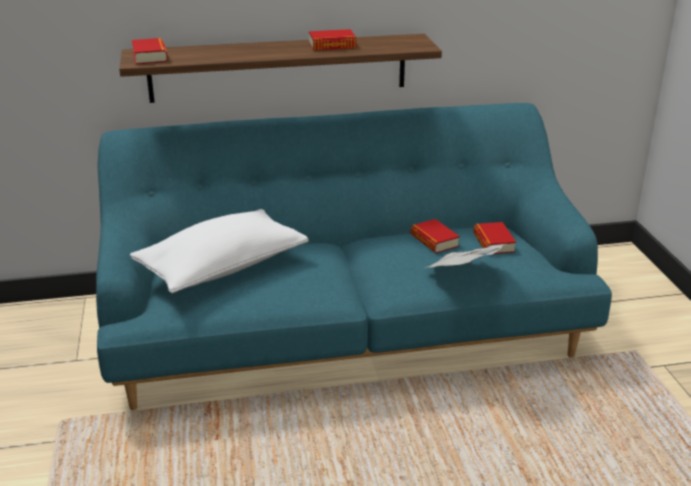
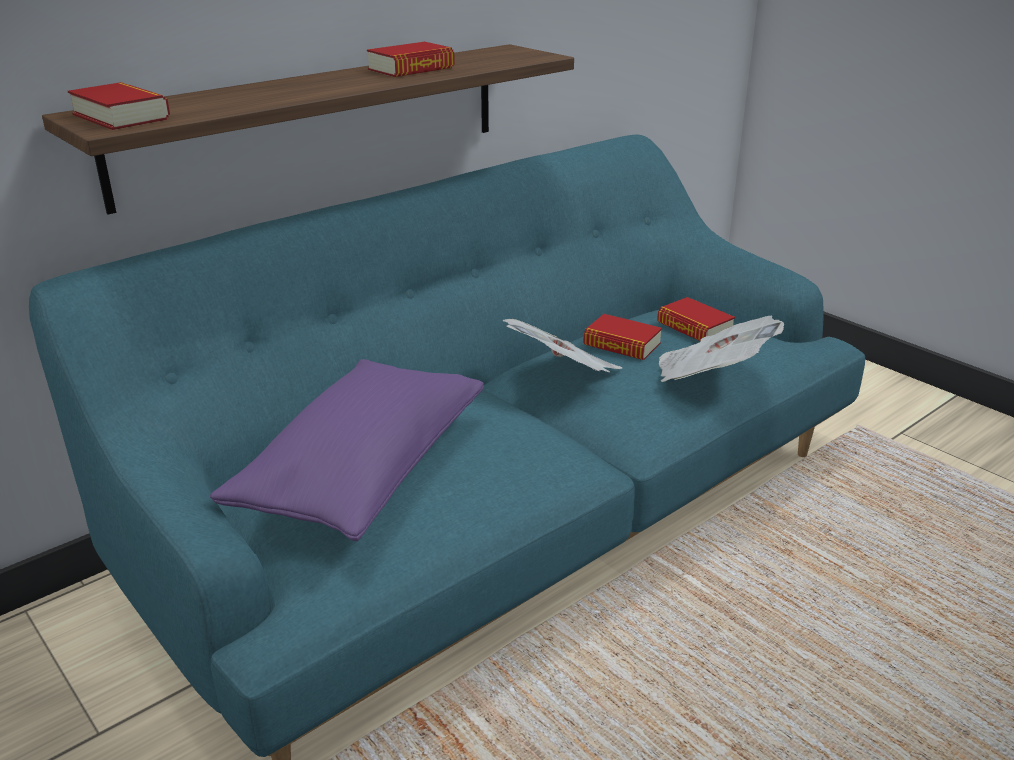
camera: 30 degrees left, 0 degrees up
(222, 268) = (363, 472): white pillow -> purple pillow
(378, 248) = (563, 375): none -> newspaper

